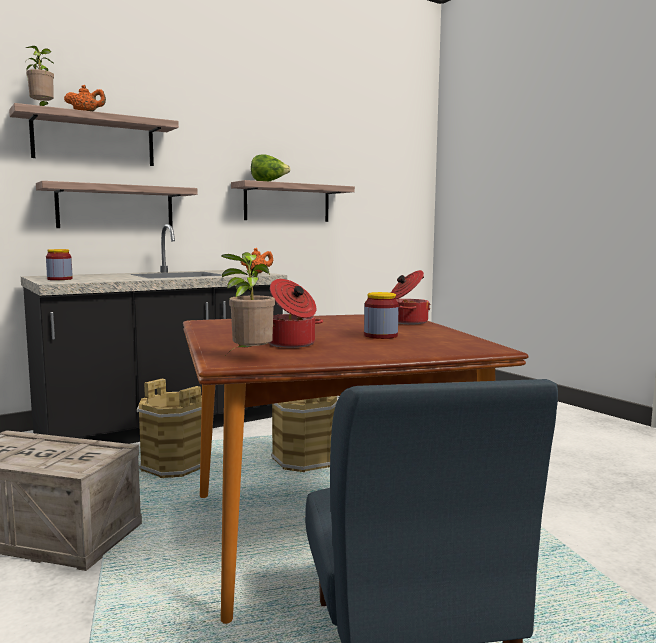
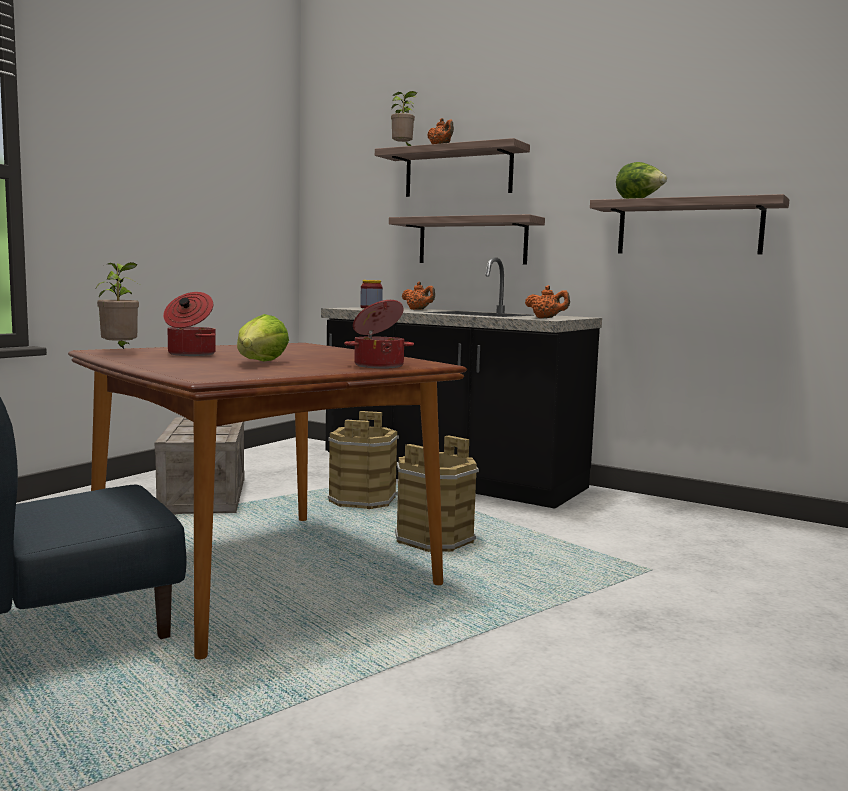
camera: 65 degrees right, 0 degrees up
(105, 276) = (418, 310): none -> orange teapot
(380, 336) = (260, 363): jar -> lettuce

